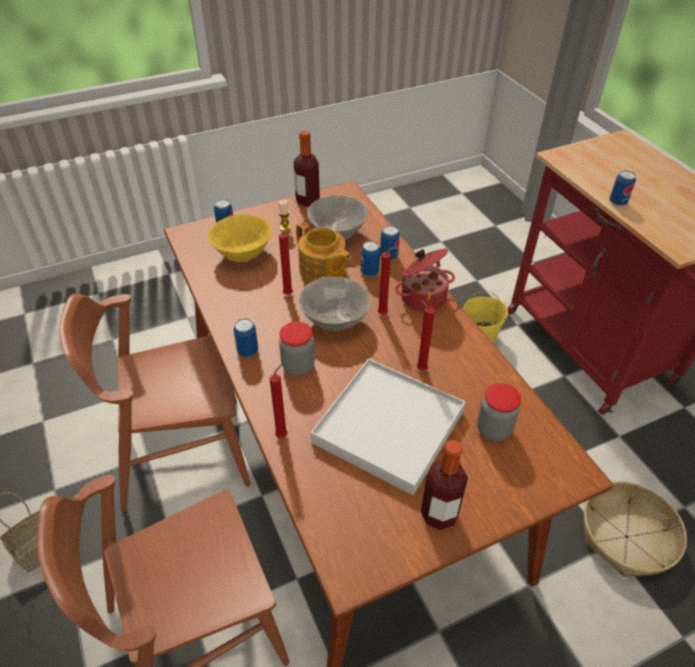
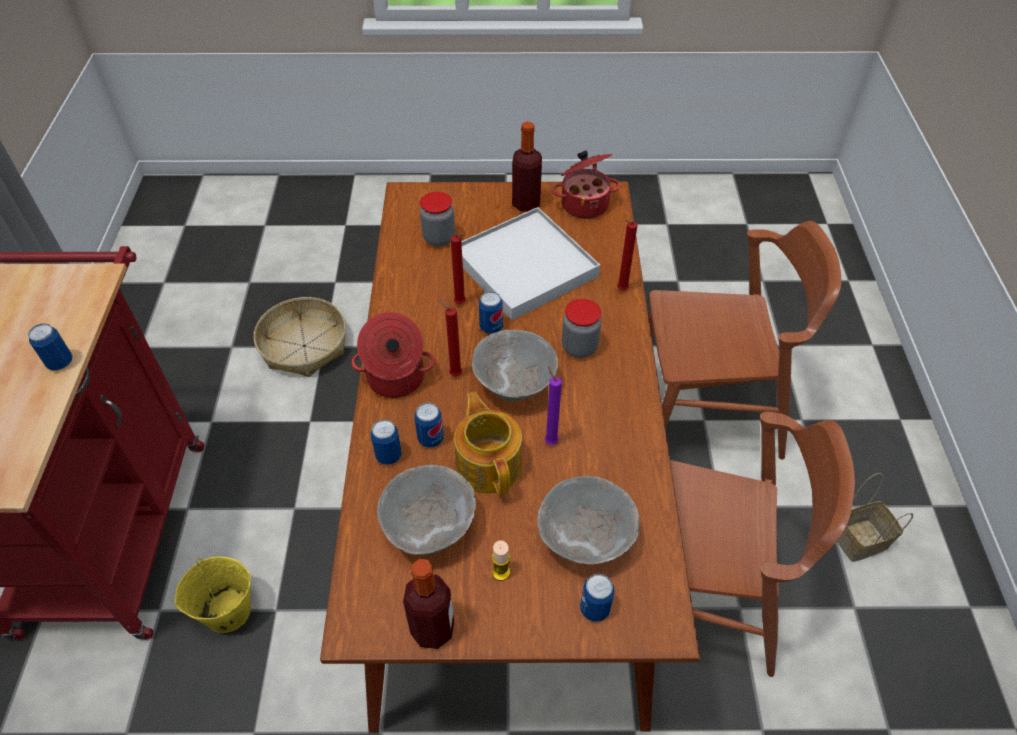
camera: 155 degrees left, 5 degrees up
(242, 254) = (586, 539): yellow bowl -> grey bowl
(247, 351) = (627, 381): can -> can (491, 327)
(289, 295) = (550, 440): red candle -> purple candle
(372, 543) = (584, 204): none -> cooking pot

